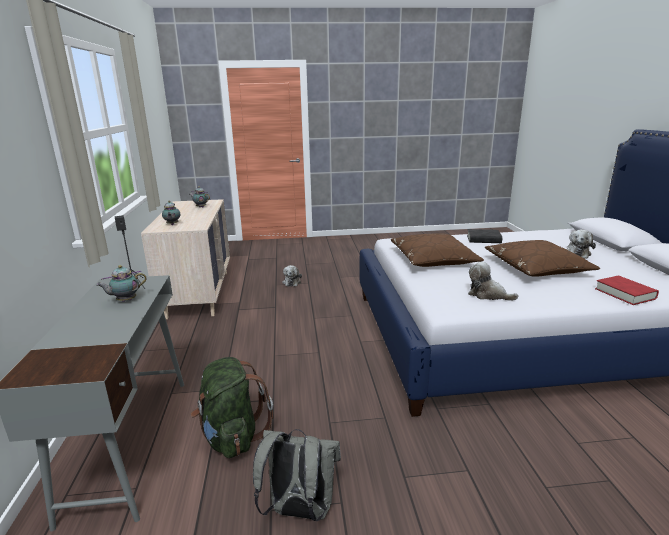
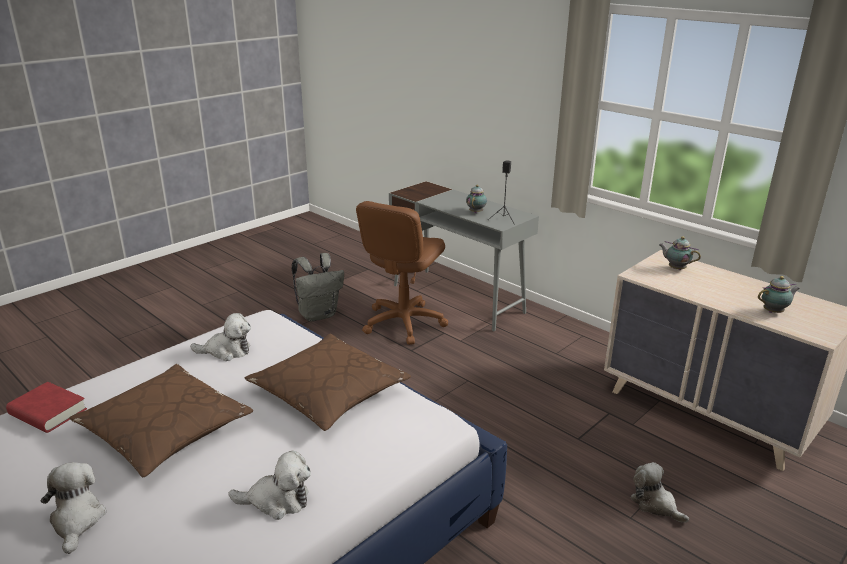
camera: 140 degrees right, 5 degrees up
(232, 436) = (403, 323): green backpack -> brown office chair
(483, 239) = (277, 500): black book -> plush toy

